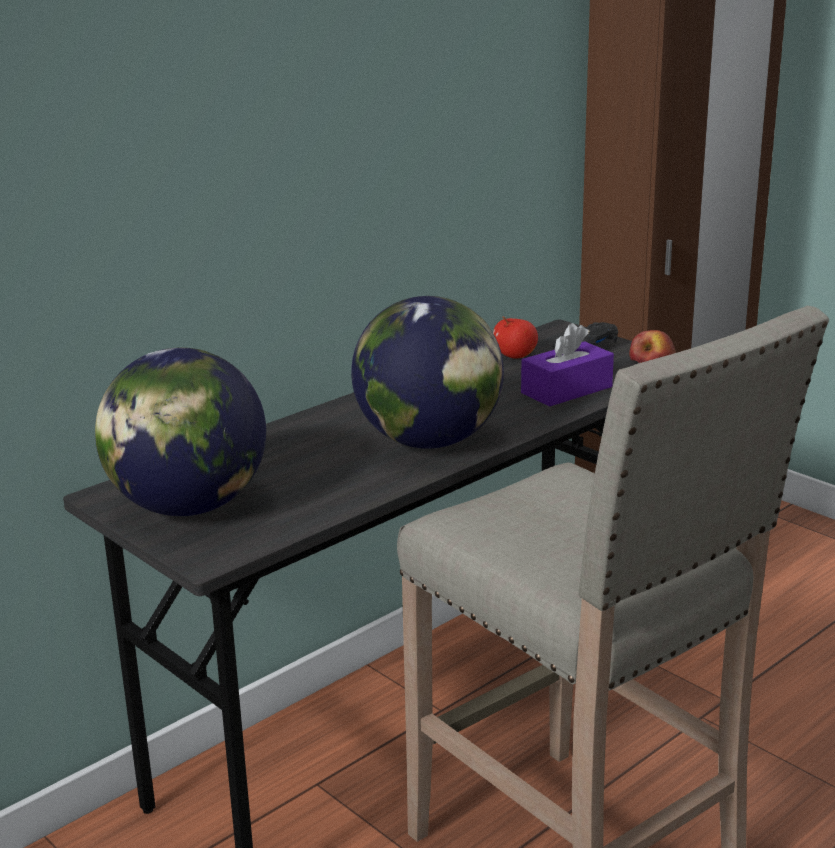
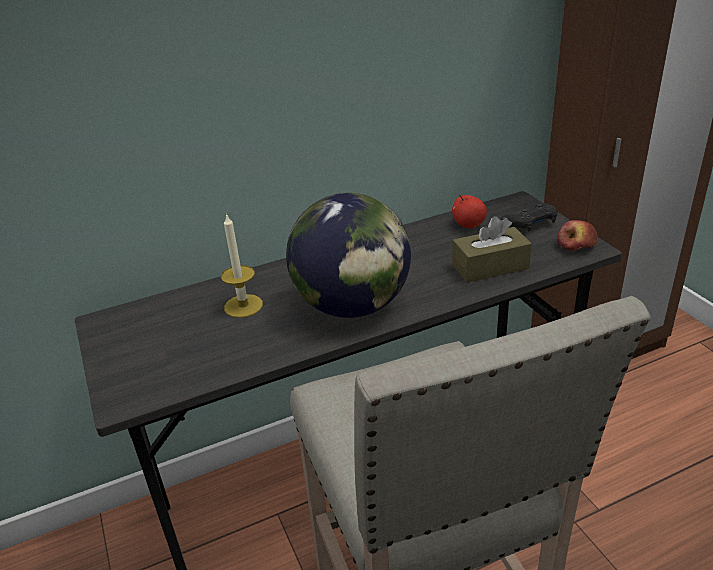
camera: 20 degrees right, 10 degrees up
(189, 506) = (145, 344): globe -> none
(289, 458) = (243, 306): none -> candle
(566, 390) = (490, 267): purple tissue box -> brown tissue box

